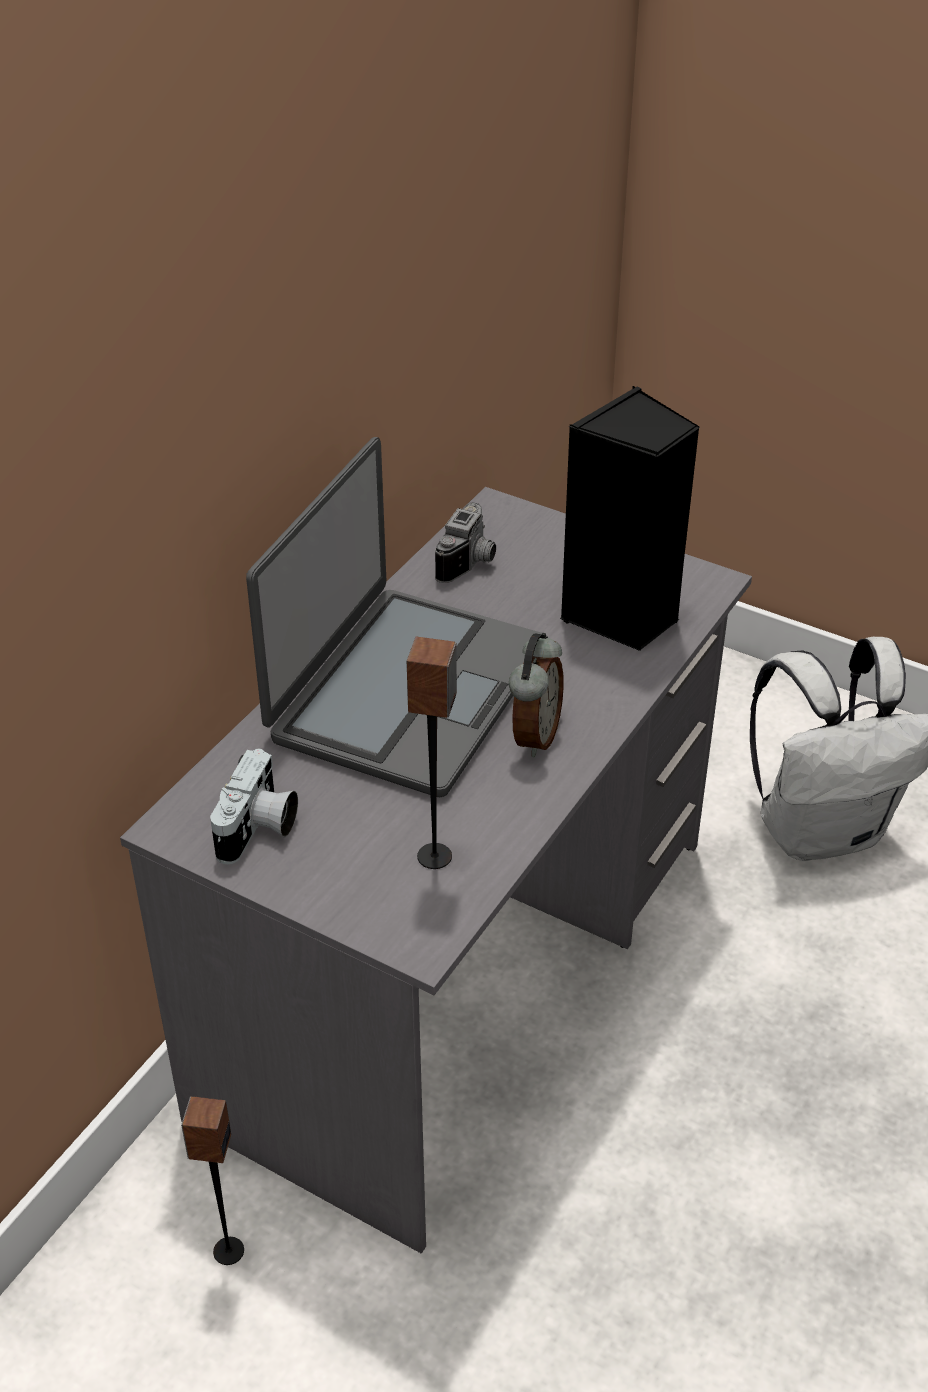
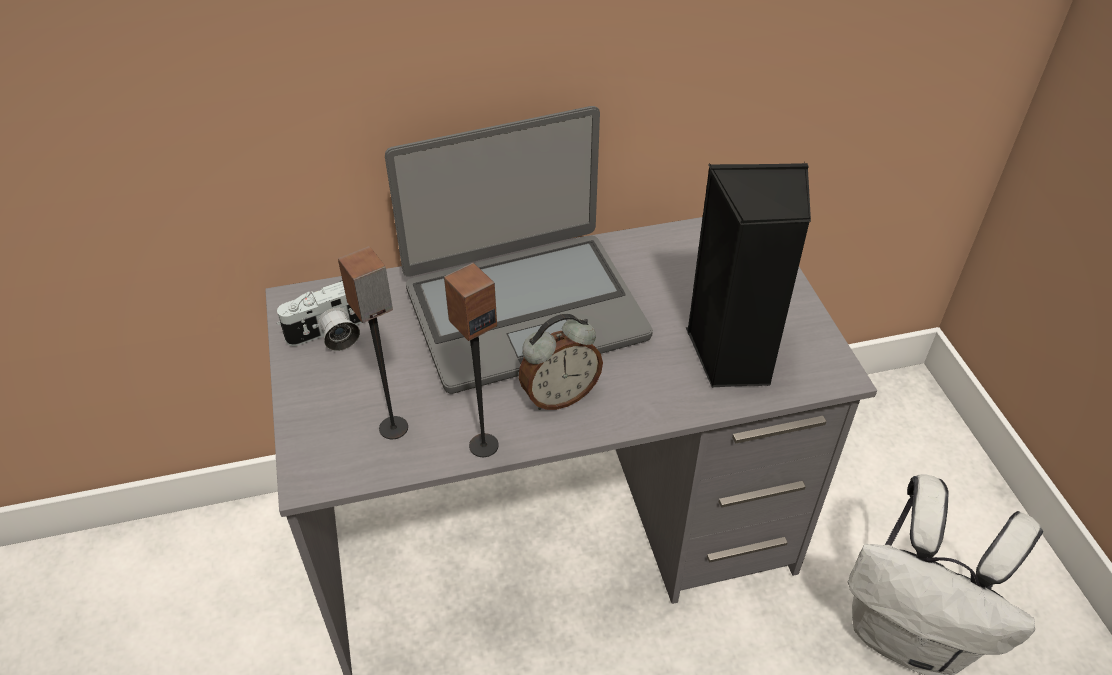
camera: 45 degrees right, 5 degrees up
(228, 1251) = (267, 586): speaker -> speaker (483, 445)
(471, 562) = (681, 252): camera -> none

